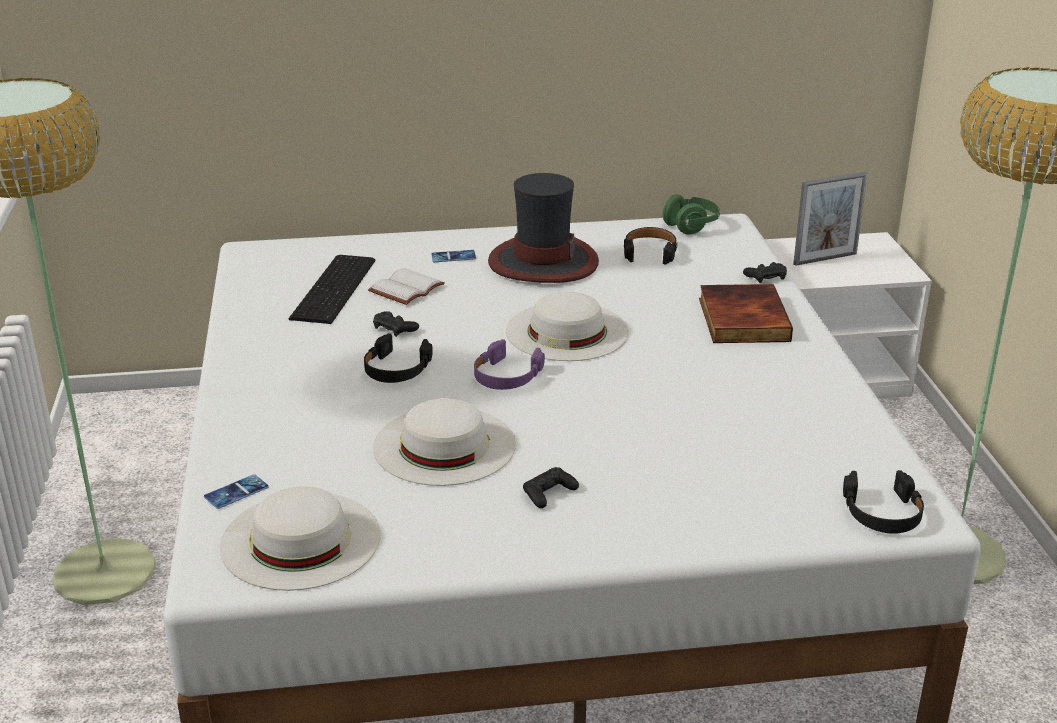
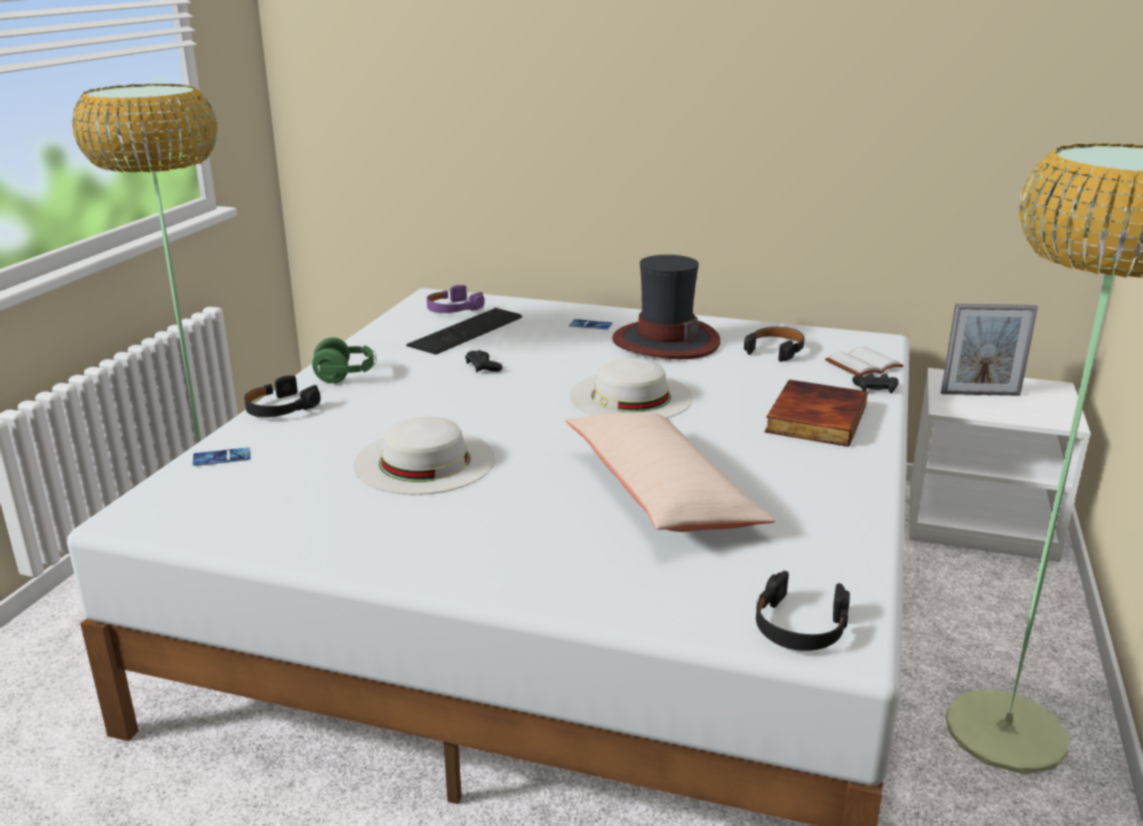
camera: 25 degrees right, 5 degrees down
(300, 540) = (226, 505): white hat -> none
(396, 369) = (450, 396): black headphones -> black headphones (280, 408)
(407, 290) = (525, 341): white book -> white book (864, 365)
(506, 376) = (538, 420): purple headphones -> purple headphones (453, 308)
(549, 493) = (472, 520): black game controller -> none
(681, 424) = (661, 493): none -> beige pillow
(691, 226) = (837, 337): green headphones -> green headphones (346, 376)

